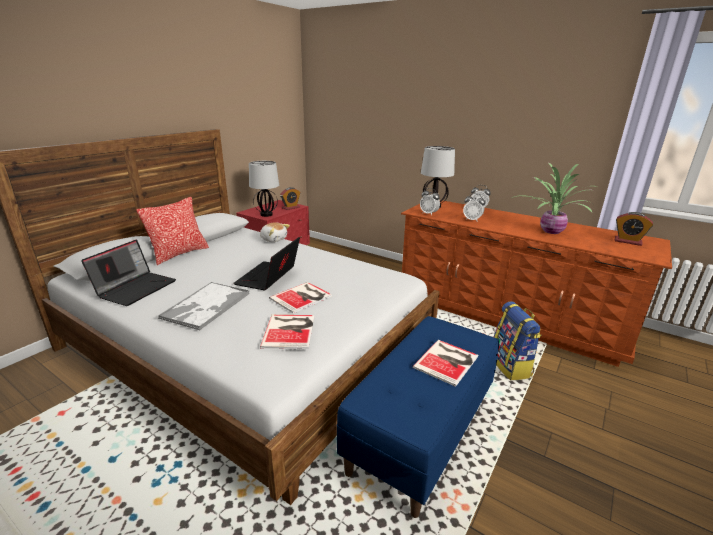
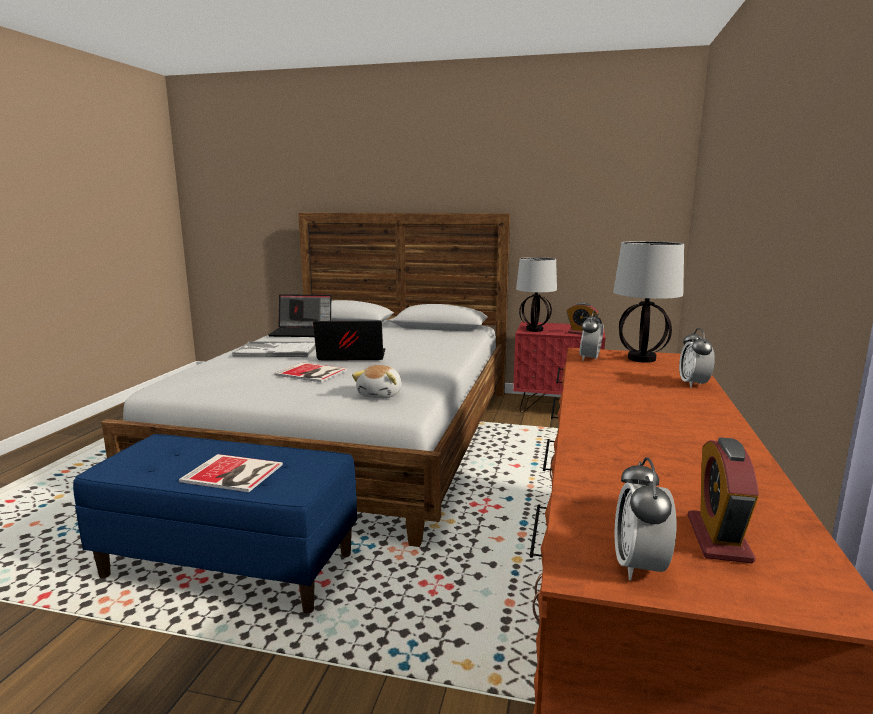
camera: 70 degrees right, 10 degrees down
(179, 254) = (382, 328): pillow -> none
(273, 239) = (460, 344): plush toy -> plush toy (381, 394)
(290, 330) = (235, 377): book -> none
(472, 220) = (605, 383): alarm clock -> alarm clock (639, 566)
(511, 366) = (422, 646): backpack -> none
(550, 231) = (645, 442): potted plant -> none

